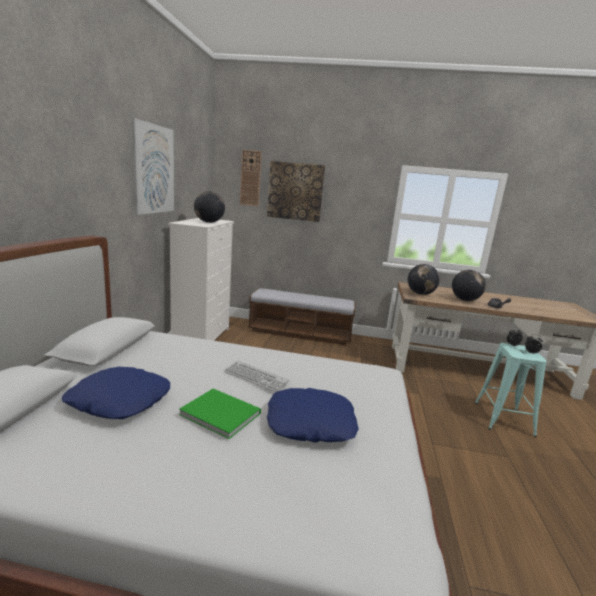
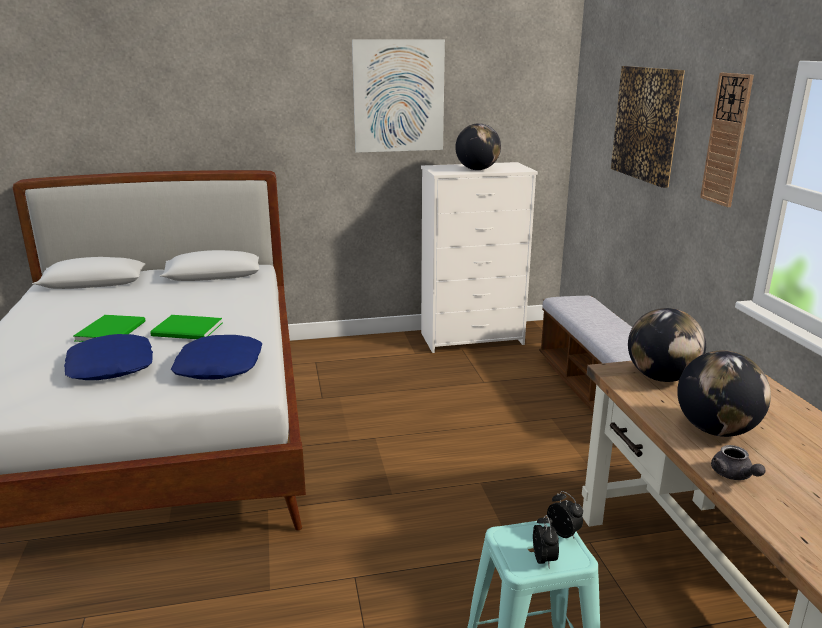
camera: 70 degrees right, 5 degrees up
(119, 401) = (124, 301): blue pillow -> blue pillow (218, 366)
(250, 178) = (606, 98): wall clock -> wall clock (727, 140)
(255, 377) = (188, 330): keyboard -> green book

